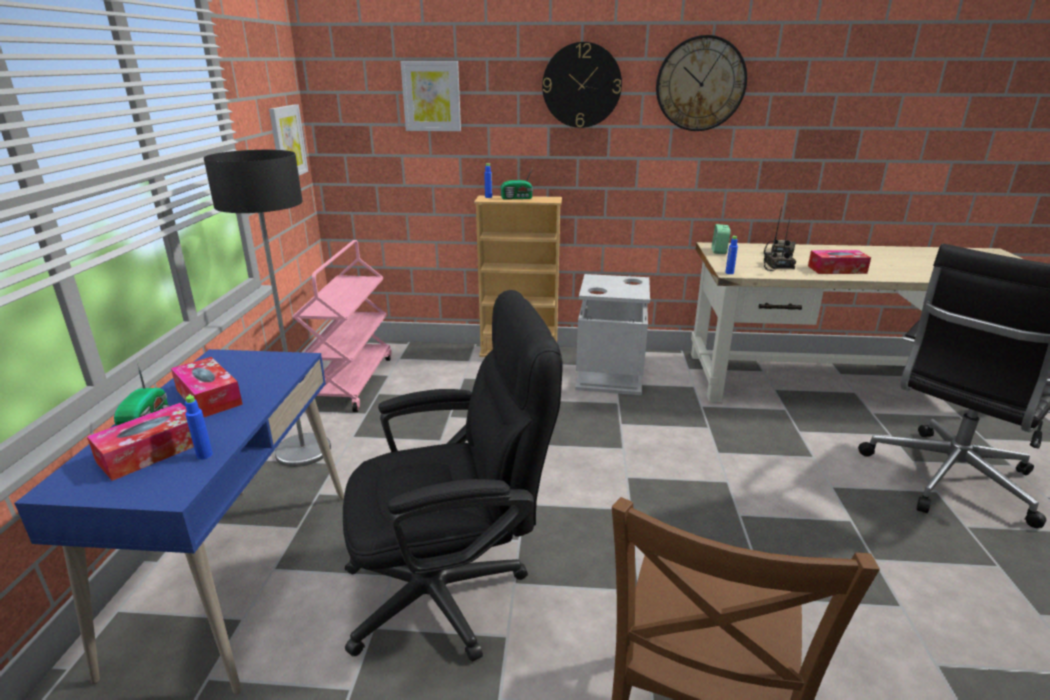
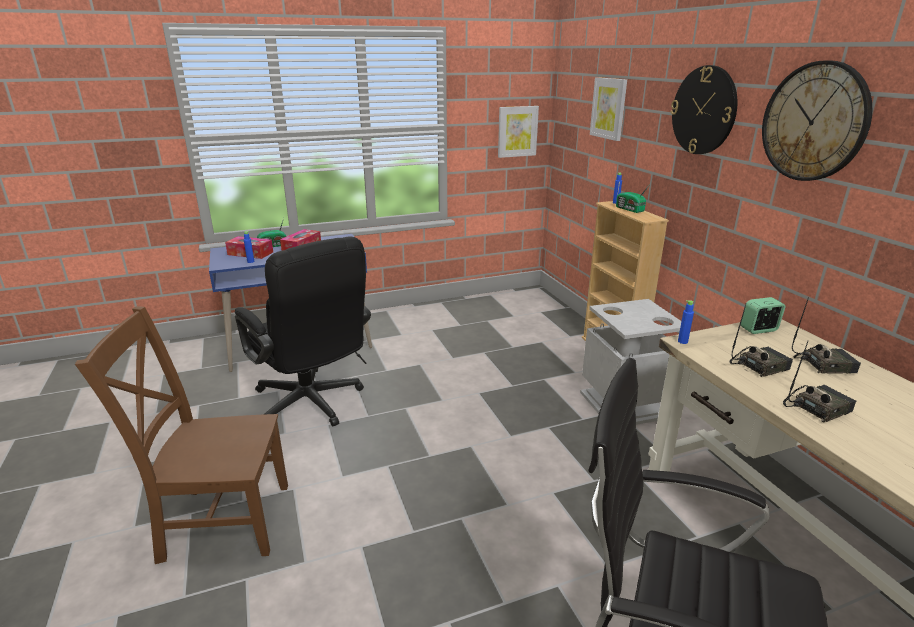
camera: 65 degrees right, 0 degrees up
(303, 451) = (405, 322): floor lamp -> none
(352, 382) = (492, 308): pink cart -> none
(837, 269) = (816, 407): tissue box -> radio

